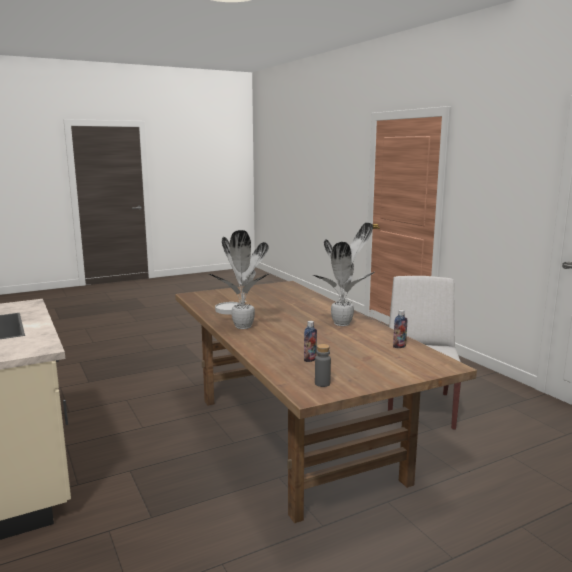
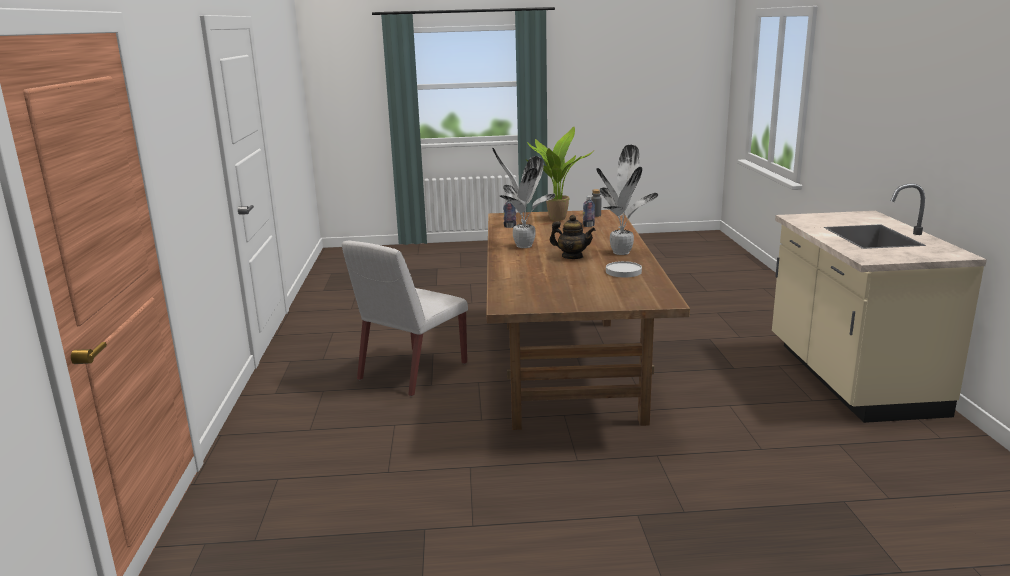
camera: 155 degrees left, 5 degrees up
(283, 317) = (572, 257): none -> teapot
(368, 368) = (555, 218): none -> potted plant

